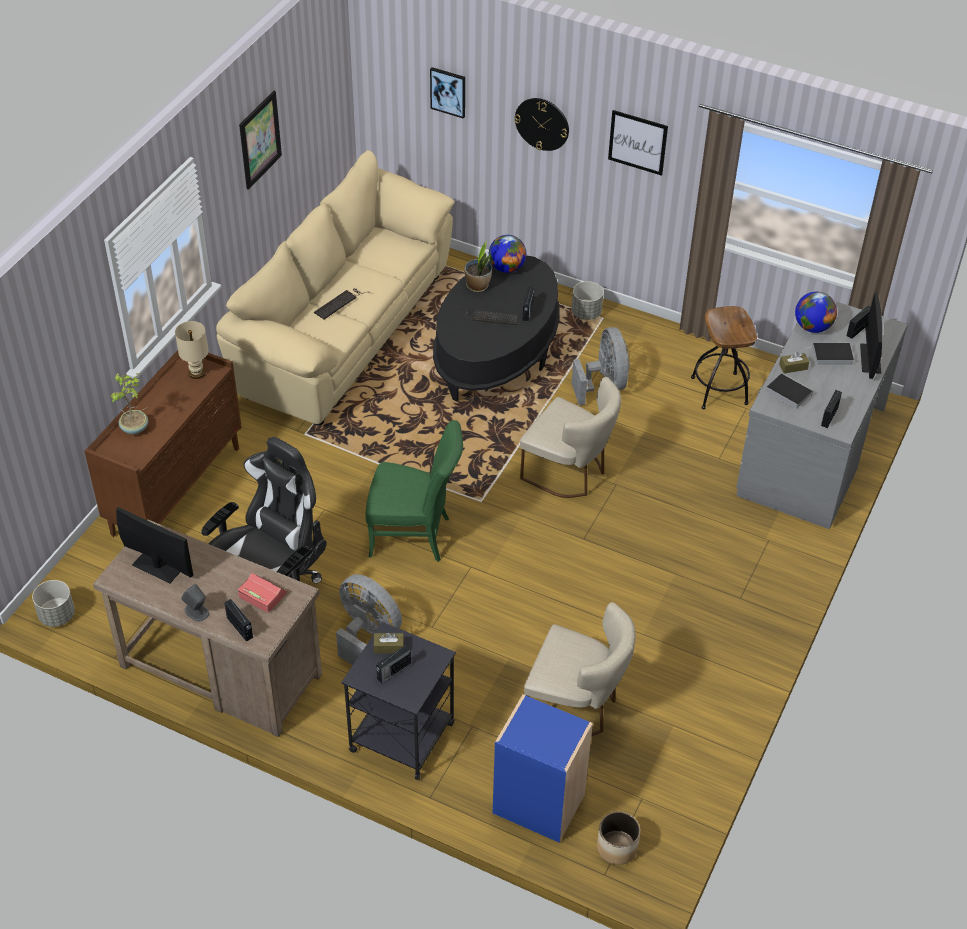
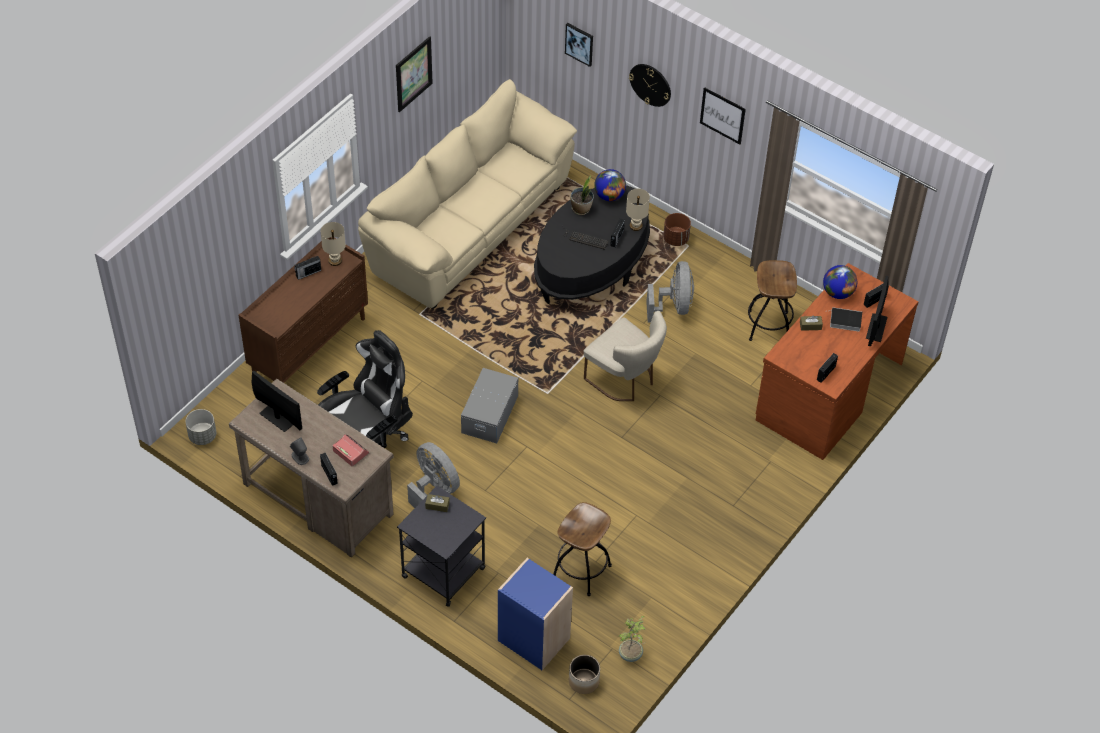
camera: 10 degrees right, 5 degrees up
(135, 428) = (280, 301): potted plant -> potted plant (631, 654)
(340, 302) = (464, 209): keyboard -> none
(393, 672) = (436, 525): radio -> radio (308, 273)
(415, 536) = (489, 414): green chair -> grey storage box
(546, 295) = (636, 226): none -> beige table lamp
(577, 706) = (581, 571): beige chair -> brown stool
(586, 313) = (676, 239): grey planter -> brown planter
(787, 393) = (798, 348): book -> none
(810, 452) = (828, 391): grey desk -> brown desk

